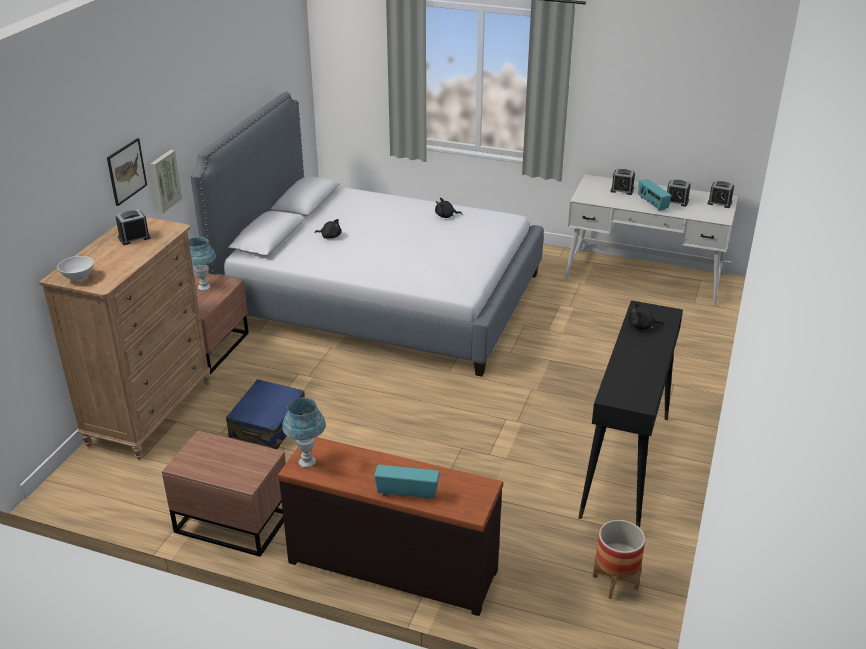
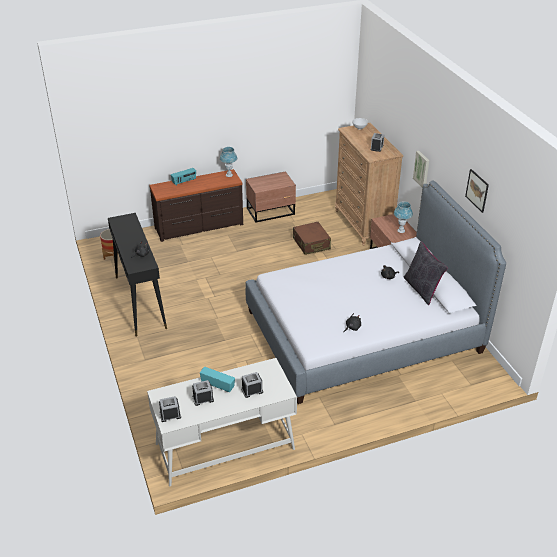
camera: 140 degrees right, 5 degrees up
(126, 171) = (408, 136): picture -> picture (477, 190)
(268, 424) = (311, 244): blue suitcase -> brown suitcase
(320, 214) = (422, 289): none -> black pillow

